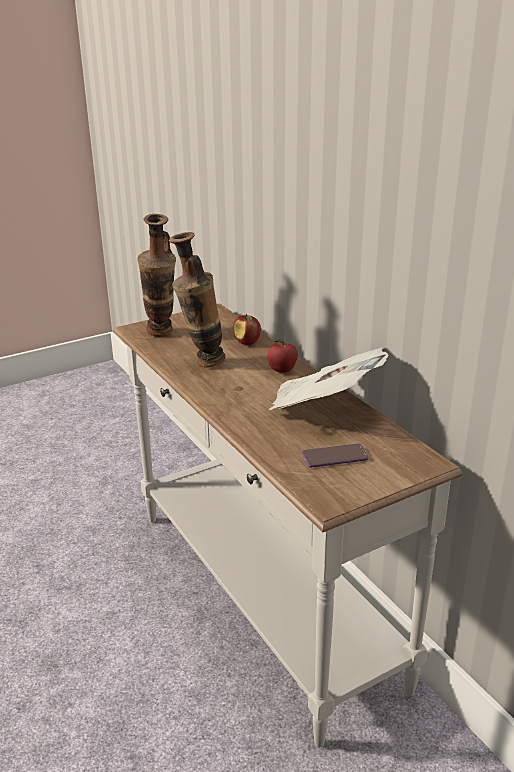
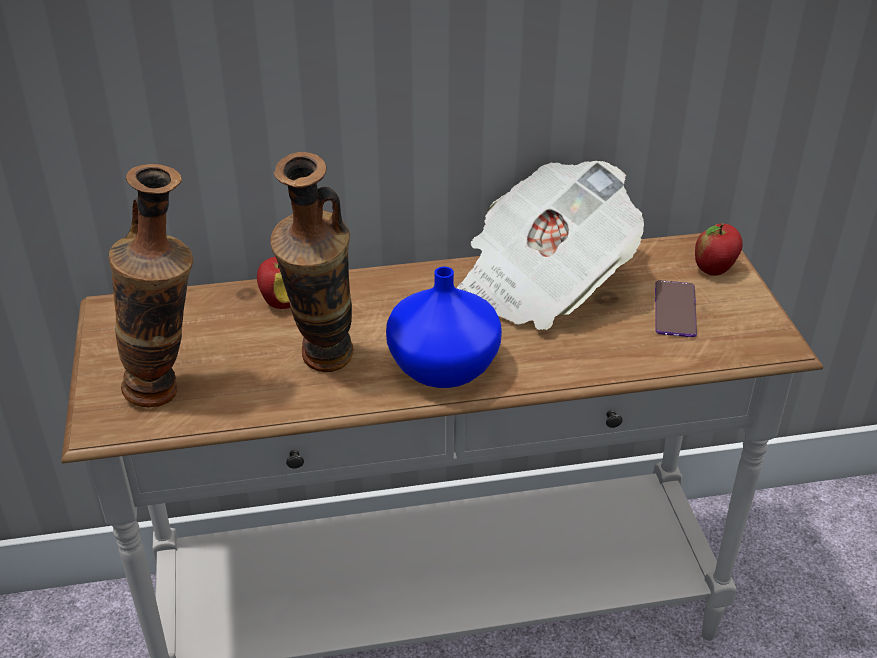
camera: 70 degrees left, 10 degrees up
(221, 392) = (441, 368): none -> blue vase
(282, 371) = (409, 293): apple -> apple (714, 270)

